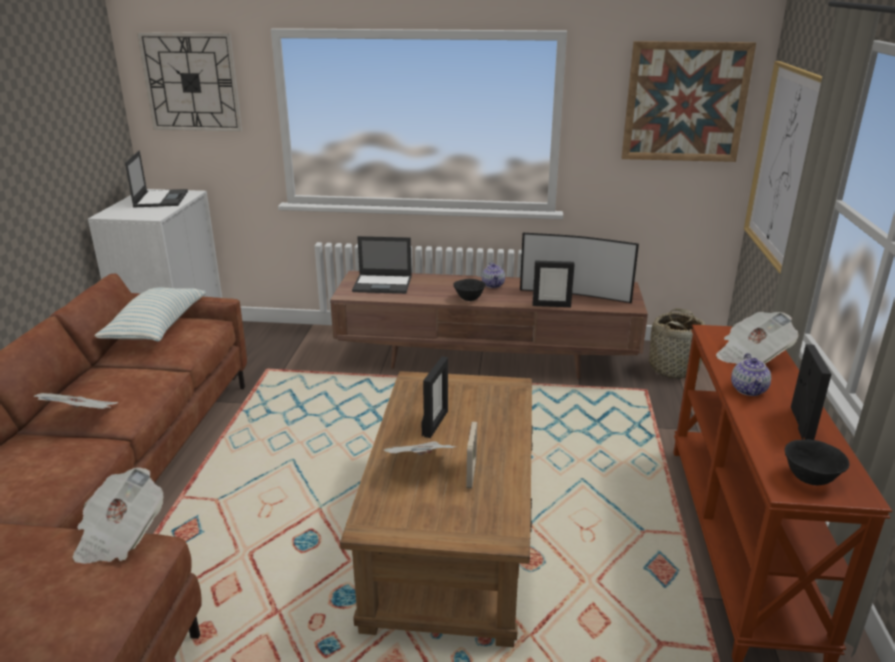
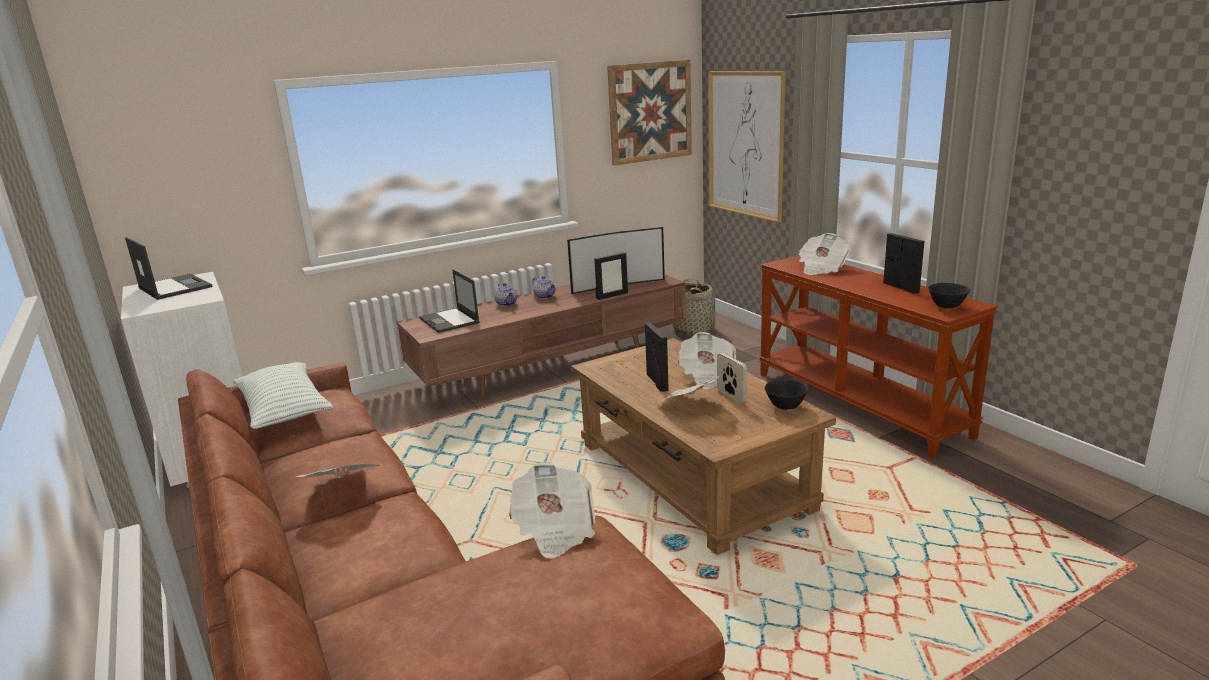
camera: 35 degrees left, 5 degrees down
(191, 82) = (178, 149): wall clock -> none
(383, 284) = (450, 321): laptop -> laptop turned 90 degrees clockwise
(469, 299) = (542, 309): black bowl -> black bowl (785, 407)
(489, 438) = (707, 376): none -> newspaper
(749, 390) = (850, 282): teapot -> teapot (507, 304)

